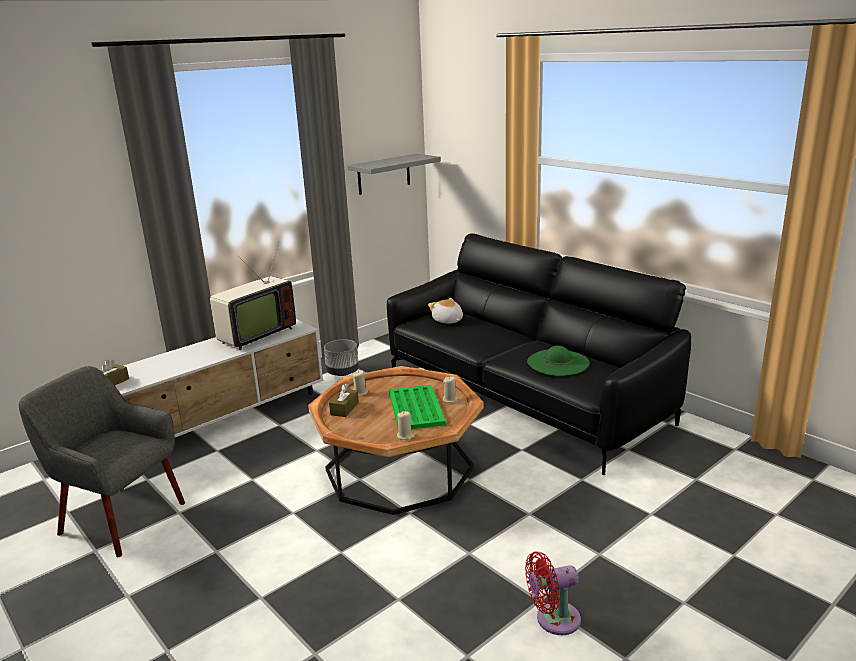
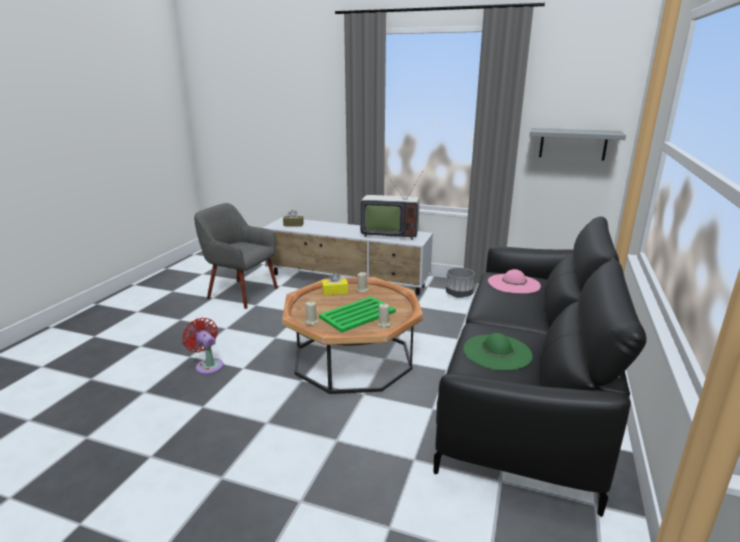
camera: 60 degrees right, 0 degrees up
(120, 518) = (241, 293): grey armchair -> grey armchair turned 60 degrees counterclockwise
(344, 408) = (335, 292): brown tissue box -> yellow tissue box
(447, 321) = (513, 283): plush toy -> pink hat
(553, 619) = (200, 492): red fan -> red fan (208, 365)

